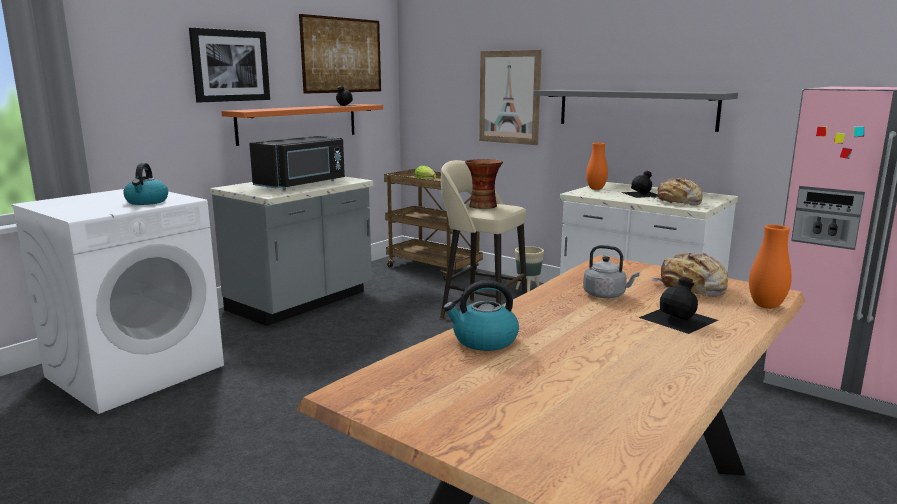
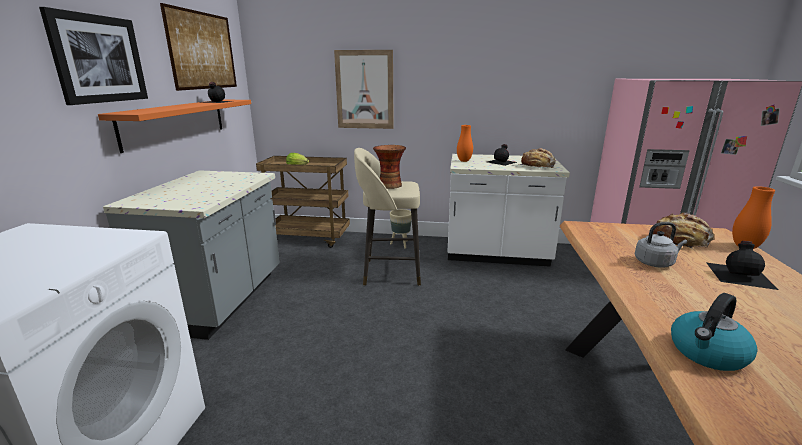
camera: 30 degrees left, 5 degrees up
(147, 202) = (81, 251): kettle -> none
(303, 184) = (212, 187): black microwave -> none
(635, 109) = (475, 97): grey shelf -> none

